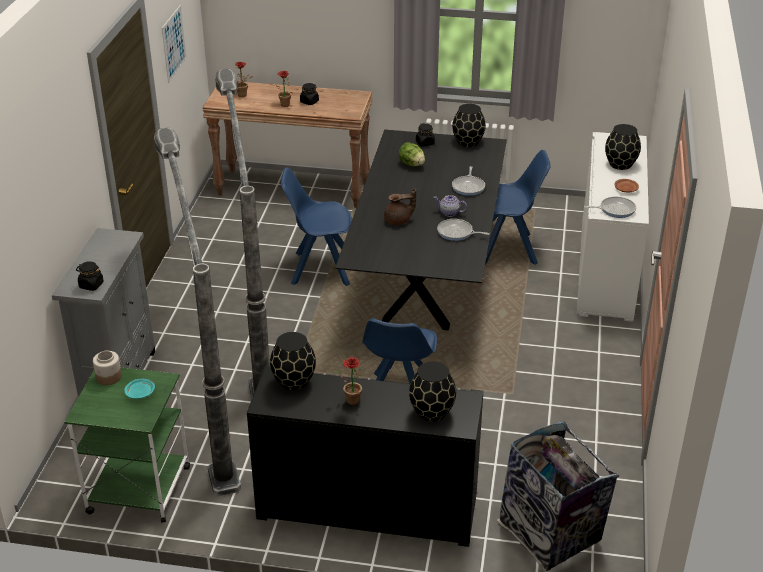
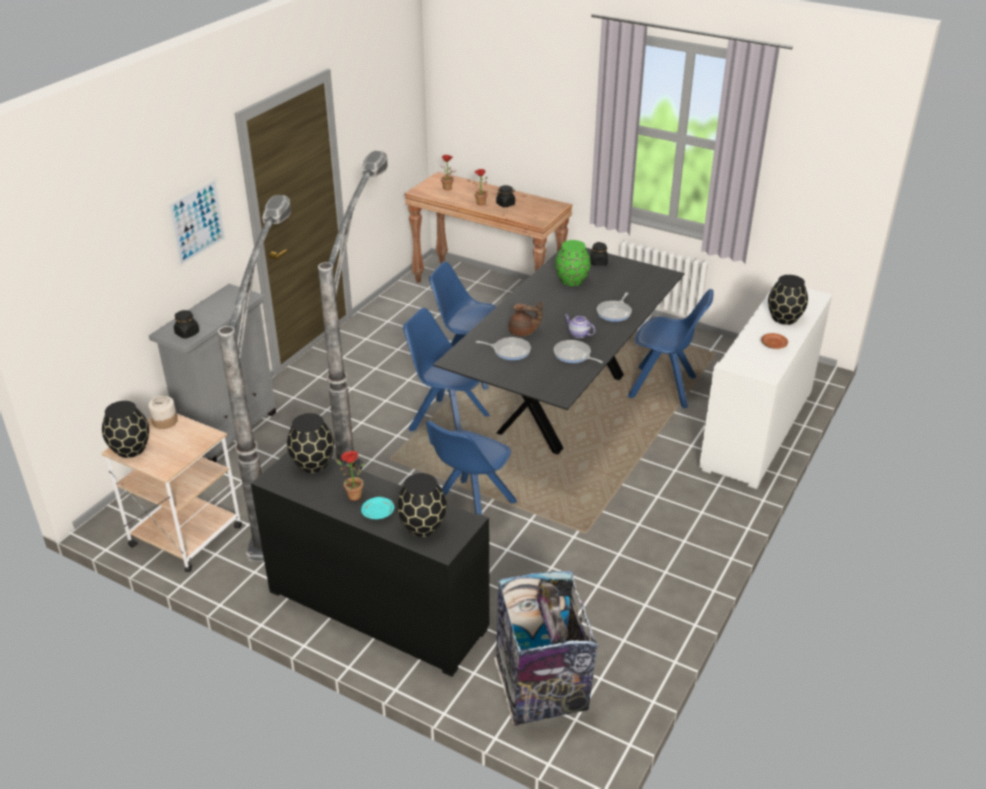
camera: 20 degrees right, 0 degrees up
(137, 489) = (184, 535): green cart -> beige cart
(140, 393) = (181, 442): turquoise plate -> turquoise plate (378, 512)
(174, 43) = (376, 126): picture -> picture (197, 222)
(329, 322) = (447, 421): none -> blue chair
(412, 164) = (572, 280): lettuce -> green vase
(467, 142) = (642, 268): black vase -> black vase (130, 449)
(615, 209) = (748, 363): frying pan -> frying pan (509, 351)

